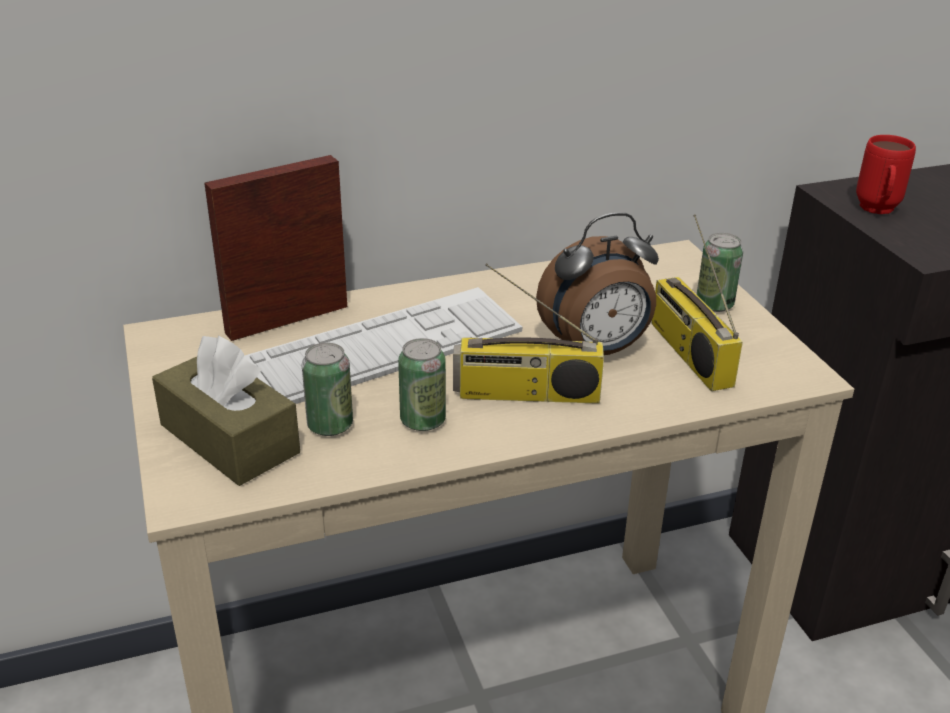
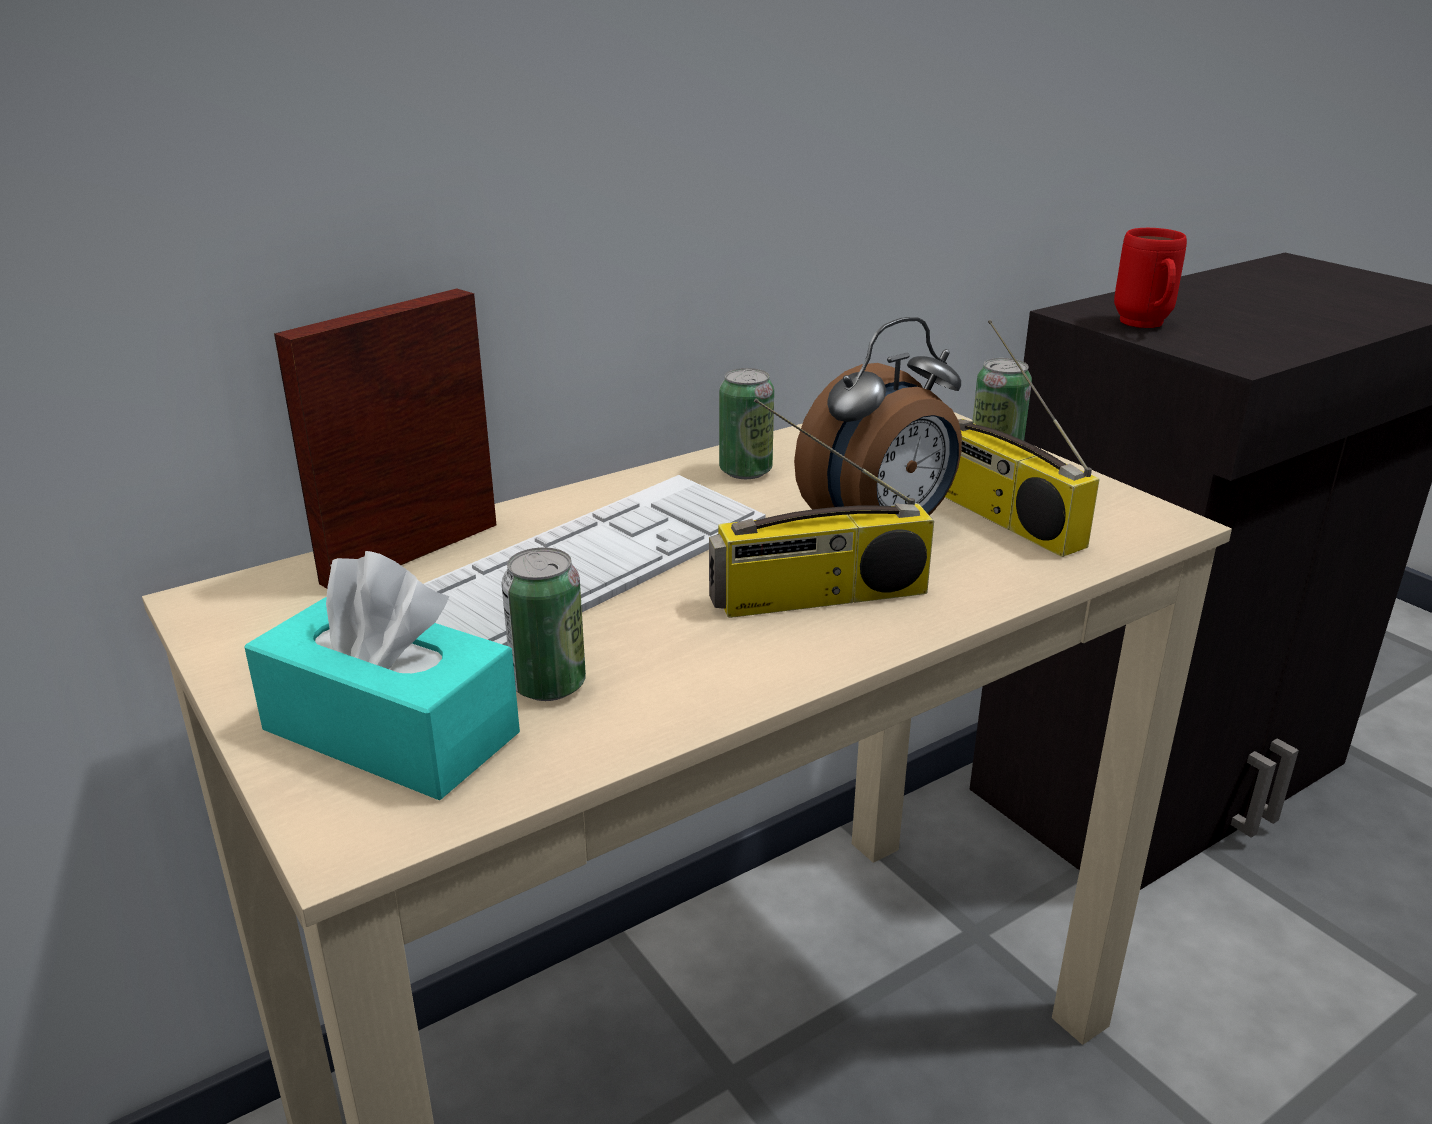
camera: 15 degrees left, 5 degrees down
(229, 439) = (391, 731): brown tissue box -> turquoise tissue box
(423, 421) = (689, 655): can -> can (745, 471)

